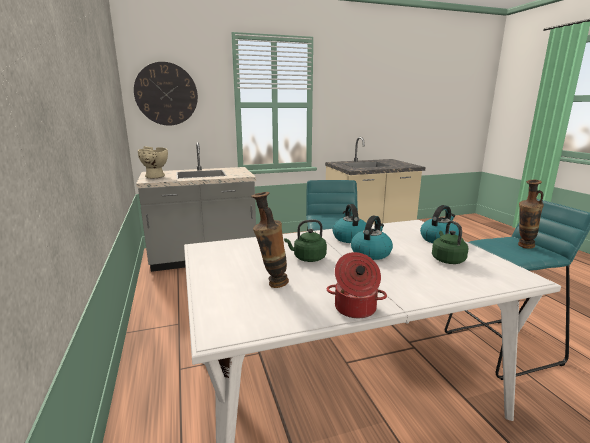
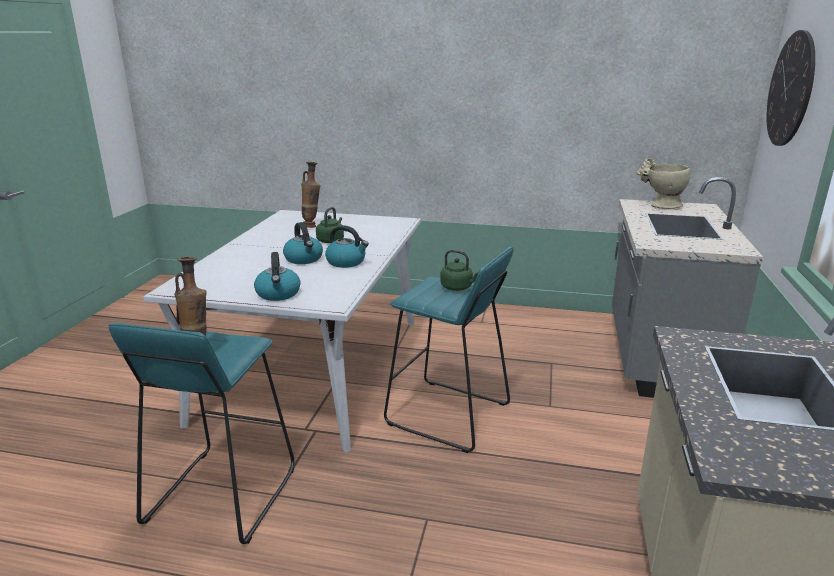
camera: 120 degrees right, 5 degrees up
(355, 309) = (251, 235): cooking pot -> none
(447, 259) = (244, 278): green kettle -> green kettle (458, 287)

